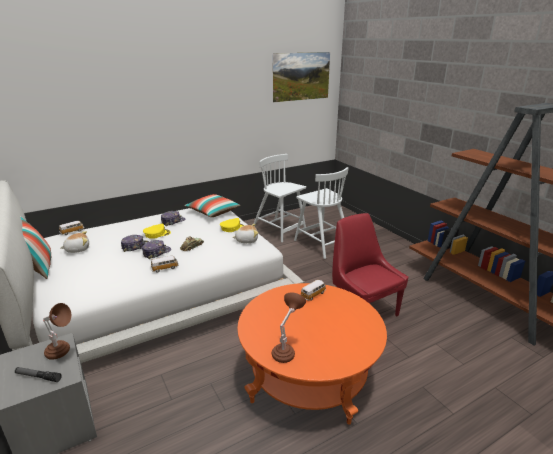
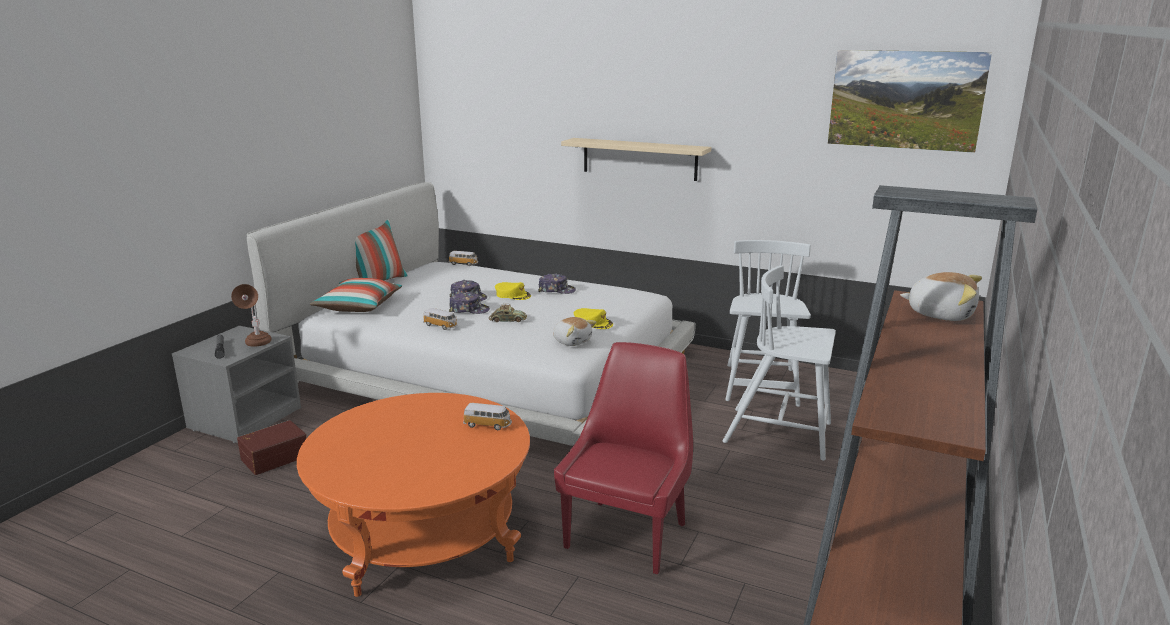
camera: 55 degrees right, 5 degrees down
(77, 249) = (430, 279): plush toy -> plush toy (940, 314)
(144, 420) = (274, 457): none -> brown storage box
(174, 128) = (639, 159): none -> beige shelf
(213, 212) = (621, 299): pillow -> pillow (358, 306)
(286, 350) = (344, 443): brown table lamp -> none
(322, 244) = (780, 433): white chair -> white chair turned 90 degrees clockwise

